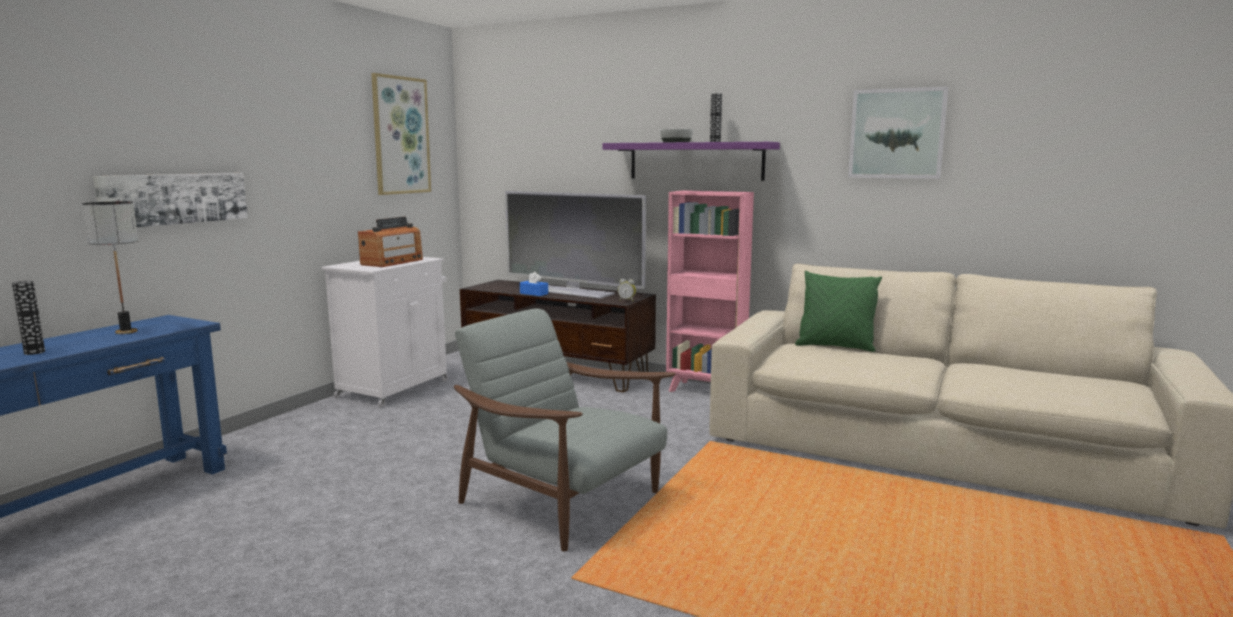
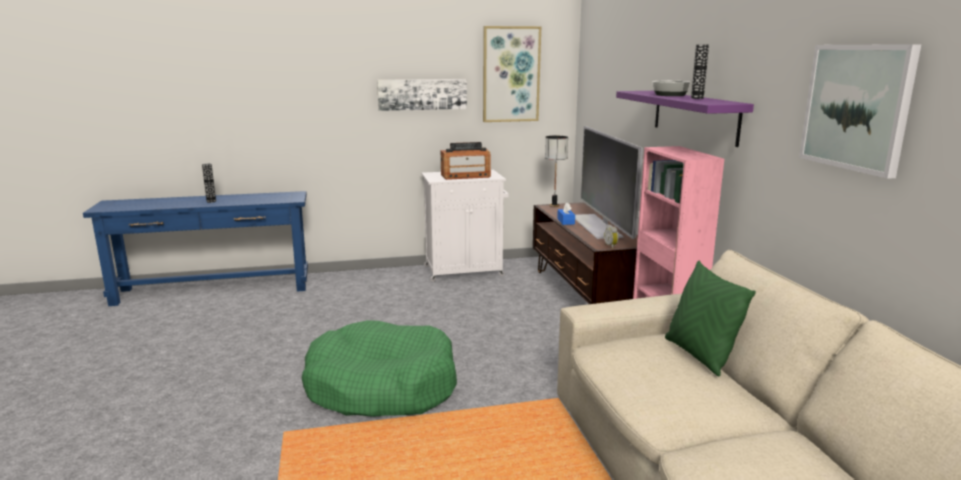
camera: 50 degrees right, 5 degrees up
(126, 332) = (263, 198): table lamp -> table lamp (554, 205)
(175, 199) = (317, 120): picture -> picture (422, 94)
(564, 500) = (381, 386): grey armchair -> green dog bed

